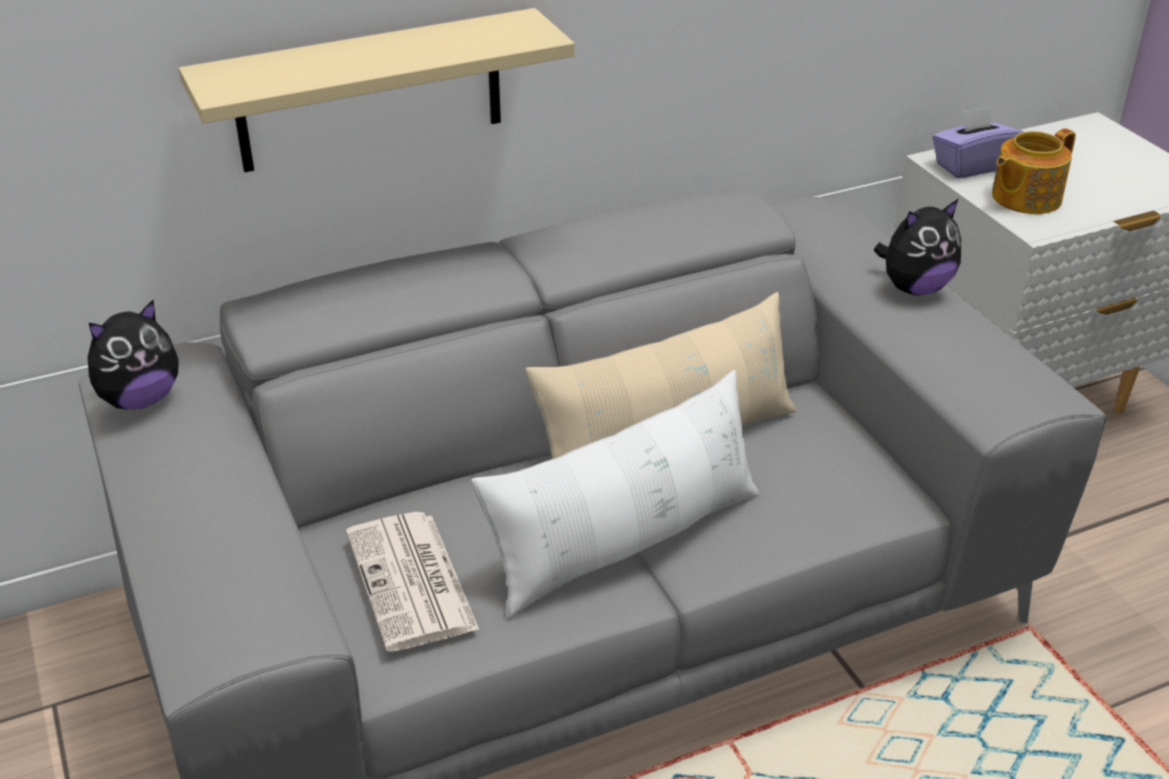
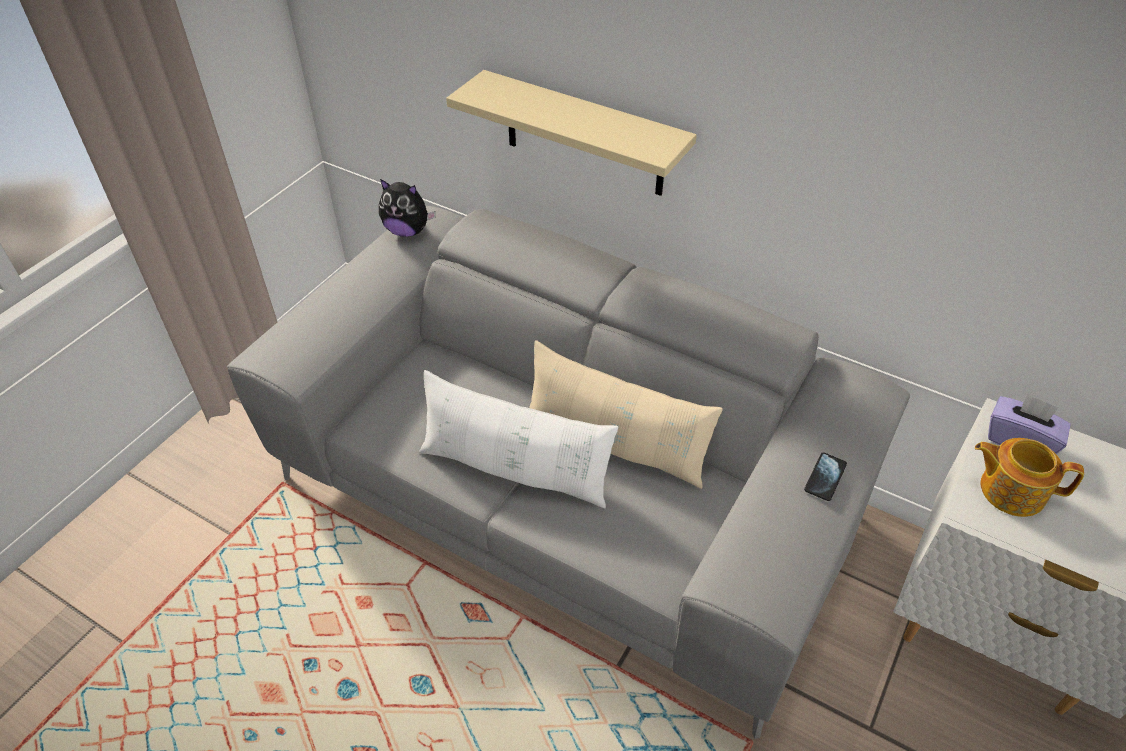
camera: 55 degrees right, 10 degrees up
(412, 582) = (413, 402): newspaper -> none
(914, 288) = (825, 477): plush toy -> phone

